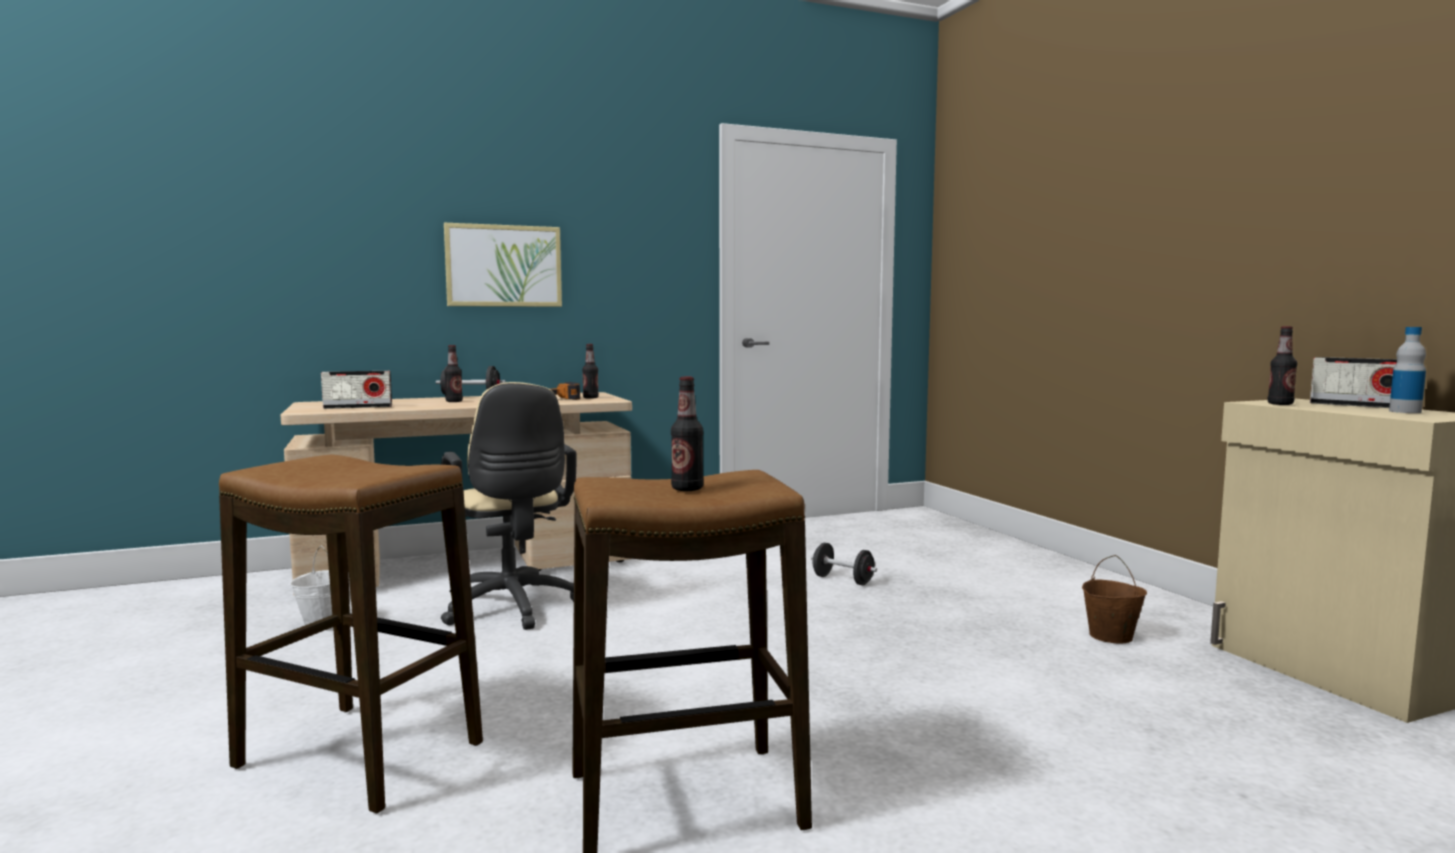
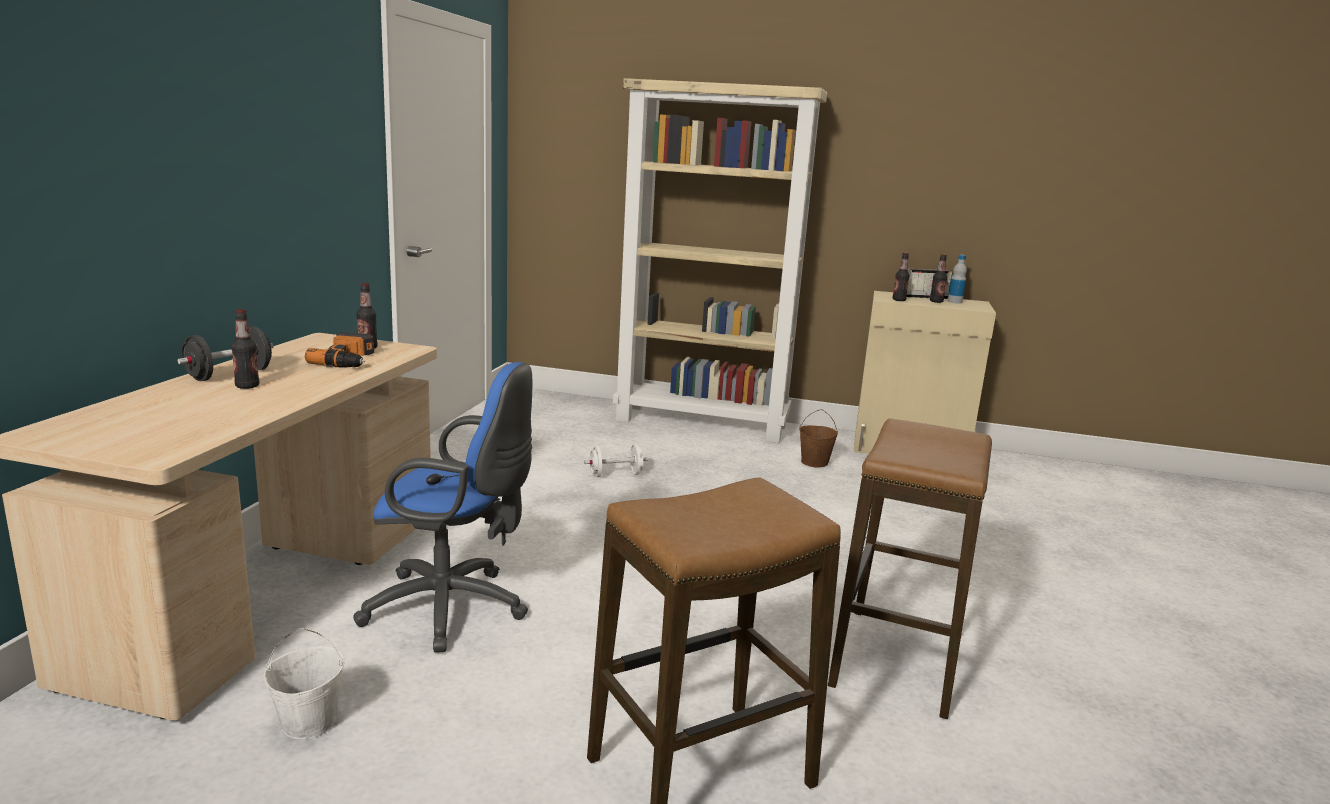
camera: 55 degrees left, 10 degrees up
(358, 407) = (183, 427): radio -> none
(504, 266) = (211, 180): picture -> none
(512, 609) = (453, 609): beige office chair -> blue office chair
(687, 489) = (935, 448): bottle -> bottle (936, 301)
(842, 580) = (615, 474): black dumbbell -> white dumbbell
(1057, 571) = (703, 423): none -> beige bookcase

